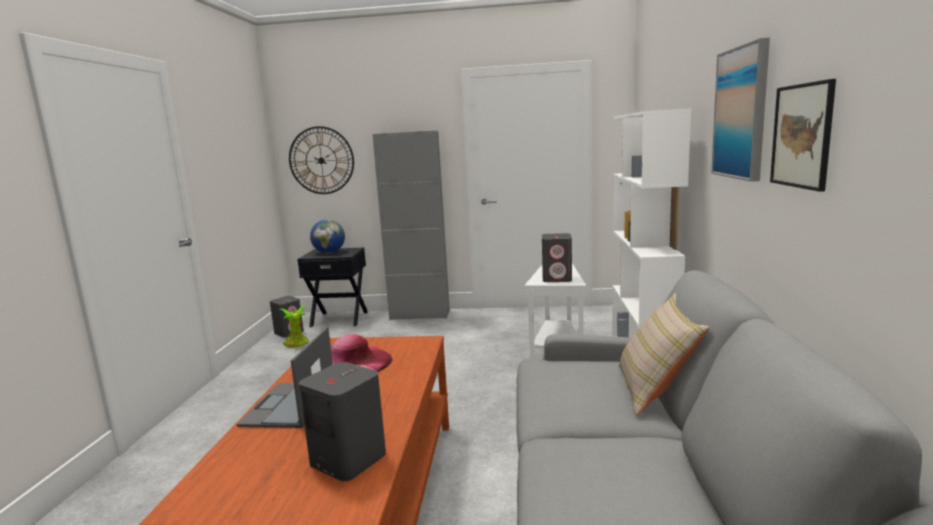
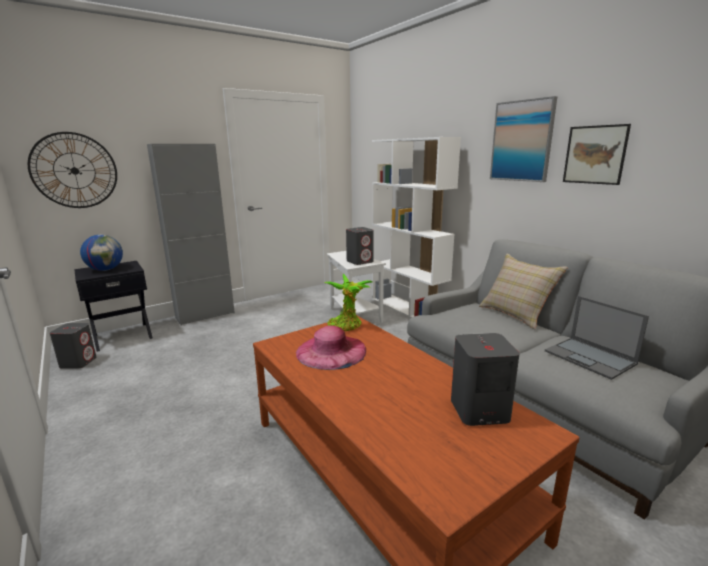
camera: 40 degrees left, 5 degrees up
(289, 405) = (354, 397): laptop -> laptop (590, 358)
(297, 344) = (108, 370): potted plant -> potted plant (347, 326)

